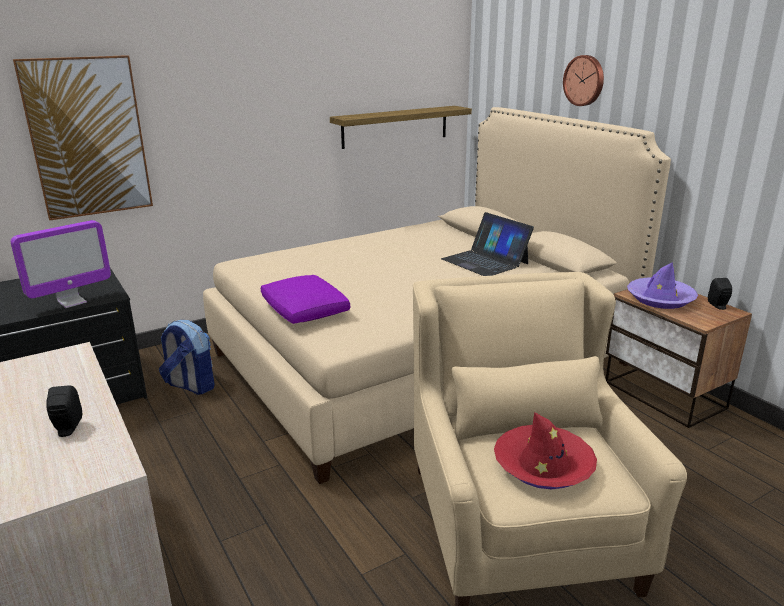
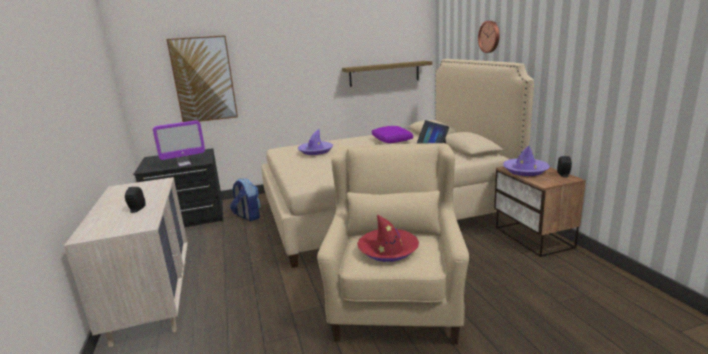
camera: 15 degrees right, 5 degrees down
(305, 311) = (298, 170): purple pillow -> purple pillow (392, 141)
(312, 269) = (316, 151): none -> purple hat

